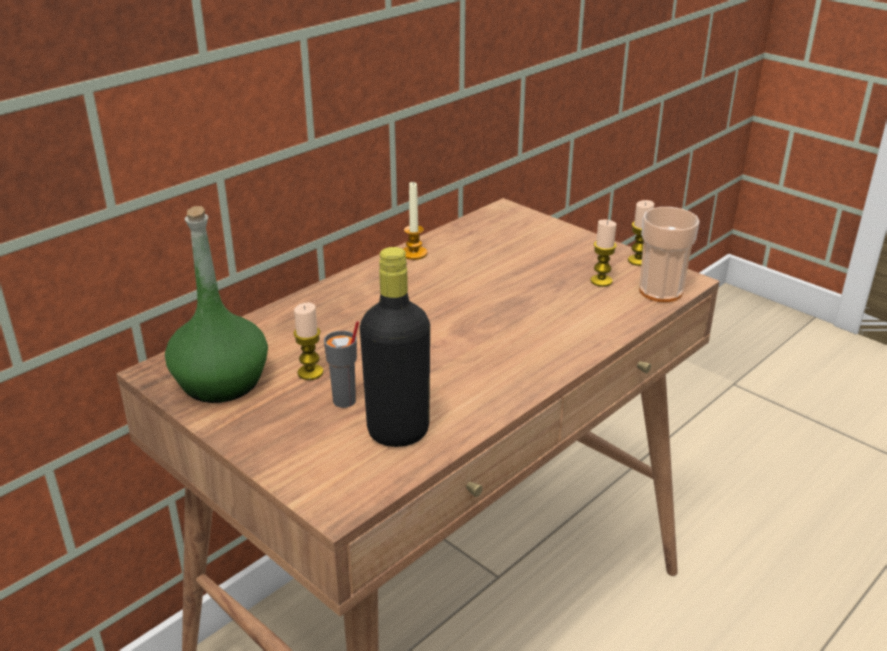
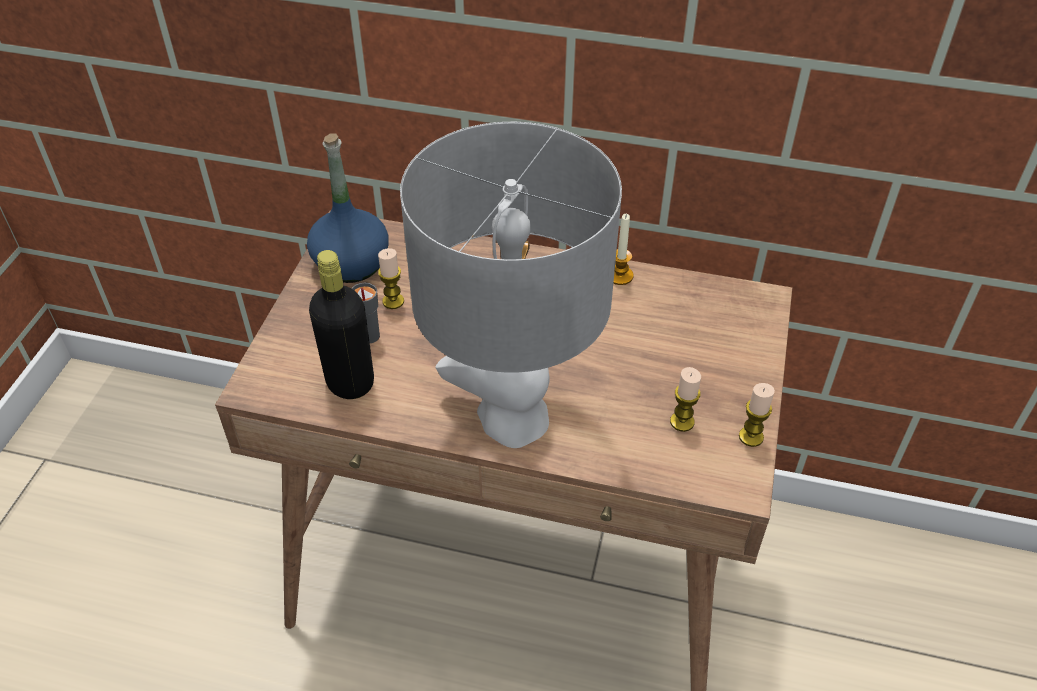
camera: 60 degrees right, 15 degrees up
(221, 382) = (351, 263): green bottle -> blue bottle
(530, 353) = (512, 417): none -> grey table lamp
(660, 291) = (700, 475): cup -> none

